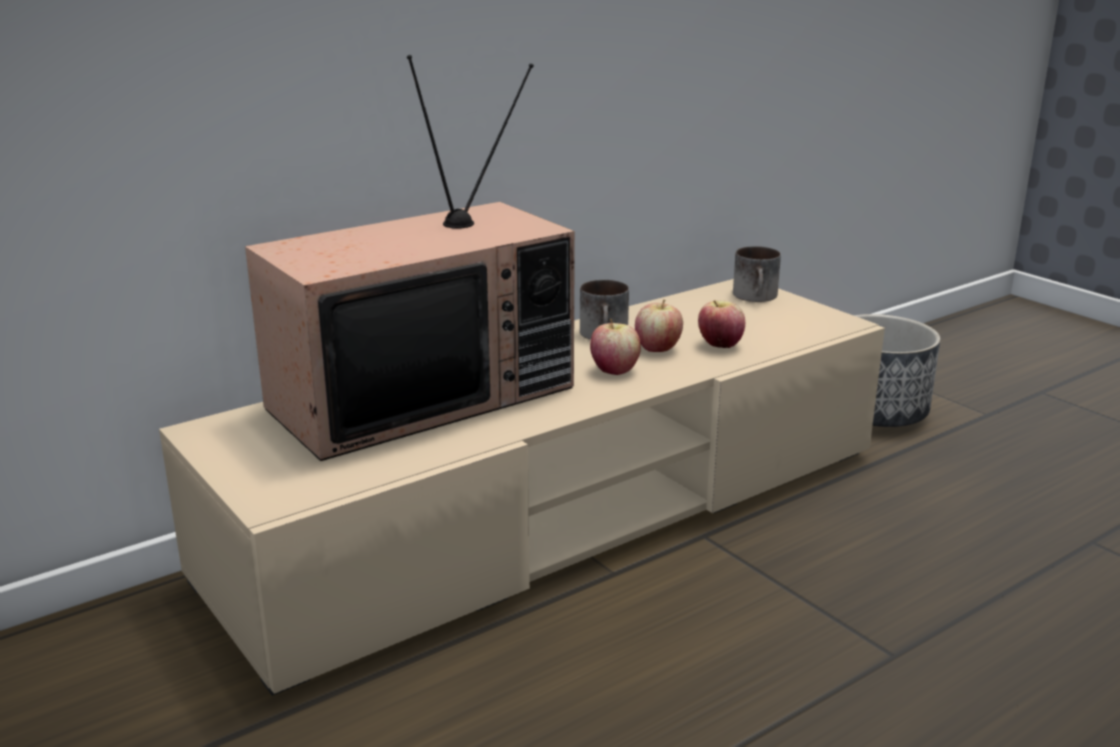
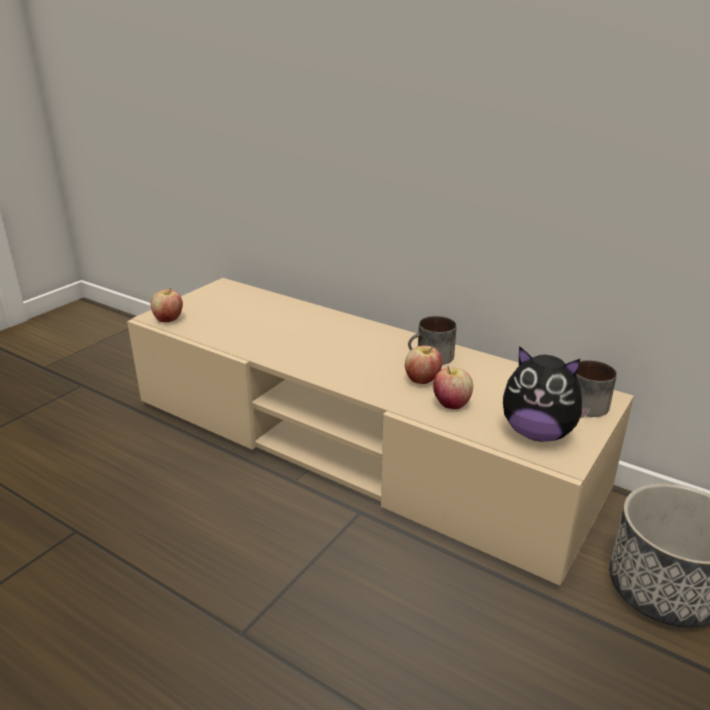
camera: 70 degrees right, 5 degrees up
(422, 395) = (292, 322): television -> none
(614, 370) = (370, 371): apple -> apple (168, 319)
(796, 322) = (538, 433): none -> plush toy

